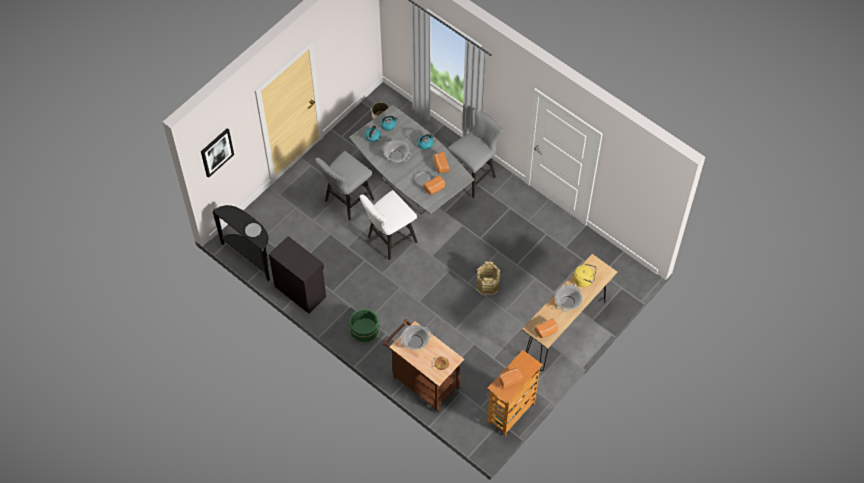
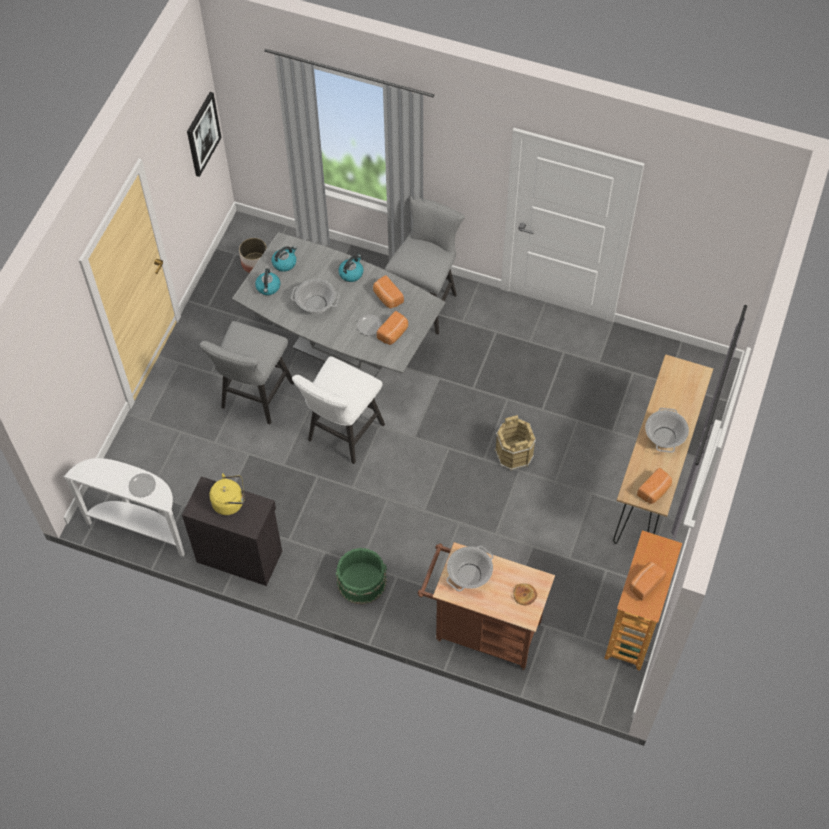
camera: 20 degrees left, 0 degrees up
(216, 152) = (47, 379): picture -> picture (202, 134)
(250, 256) = (140, 528): black console table -> white console table
(584, 280) = (672, 396): yellow kettle -> yellow kettle (230, 502)

